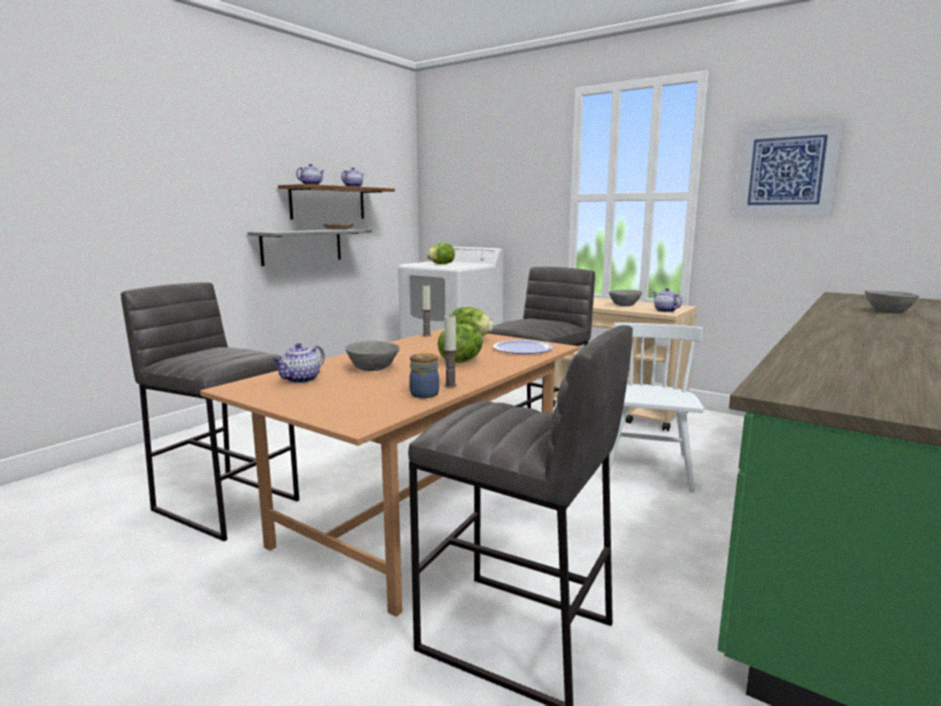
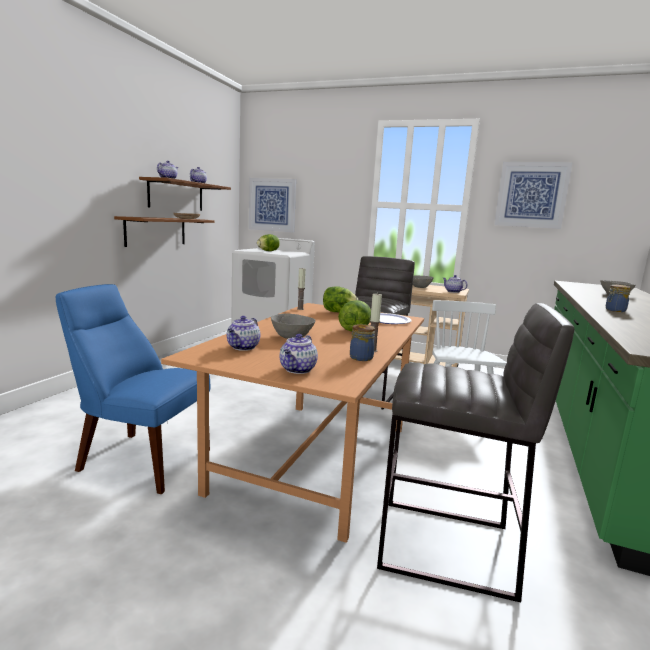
camera: 15 degrees left, 0 degrees up
(226, 504) = (140, 459): grey stool -> blue chair
(302, 246) = (156, 231): grey shelf -> brown shelf
(330, 406) = (298, 370): none -> teapot
(454, 206) = (272, 205): none -> picture
(836, 334) = (614, 310): none -> jar

